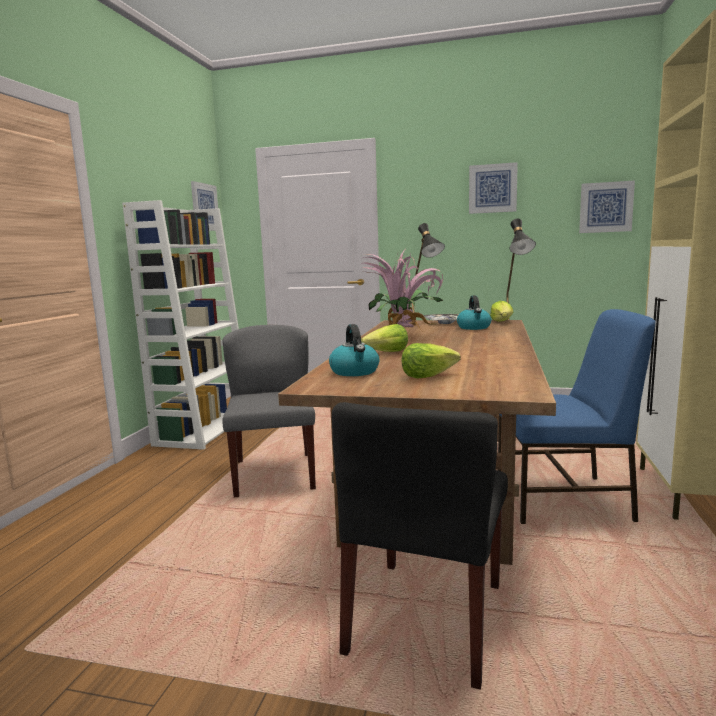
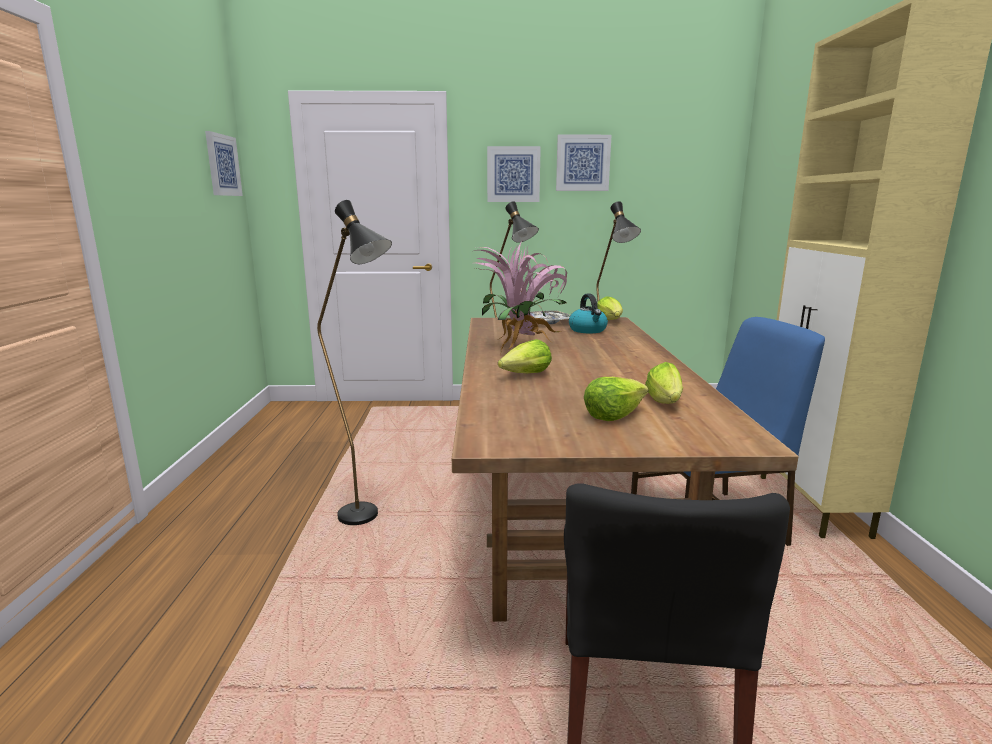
camera: 15 degrees left, 5 degrees up
(205, 429) = (248, 458): white bookcase -> none
(274, 474) = (368, 520): grey chair -> black floor lamp
(355, 372) = (518, 411): kettle -> none
(482, 370) = (665, 402): none -> lettuce
(606, 207) = (700, 191): picture -> picture (513, 174)

